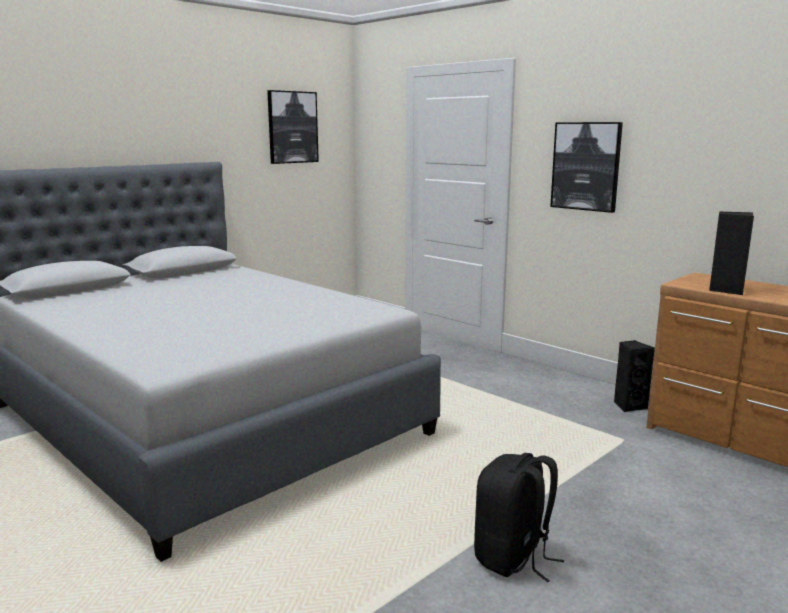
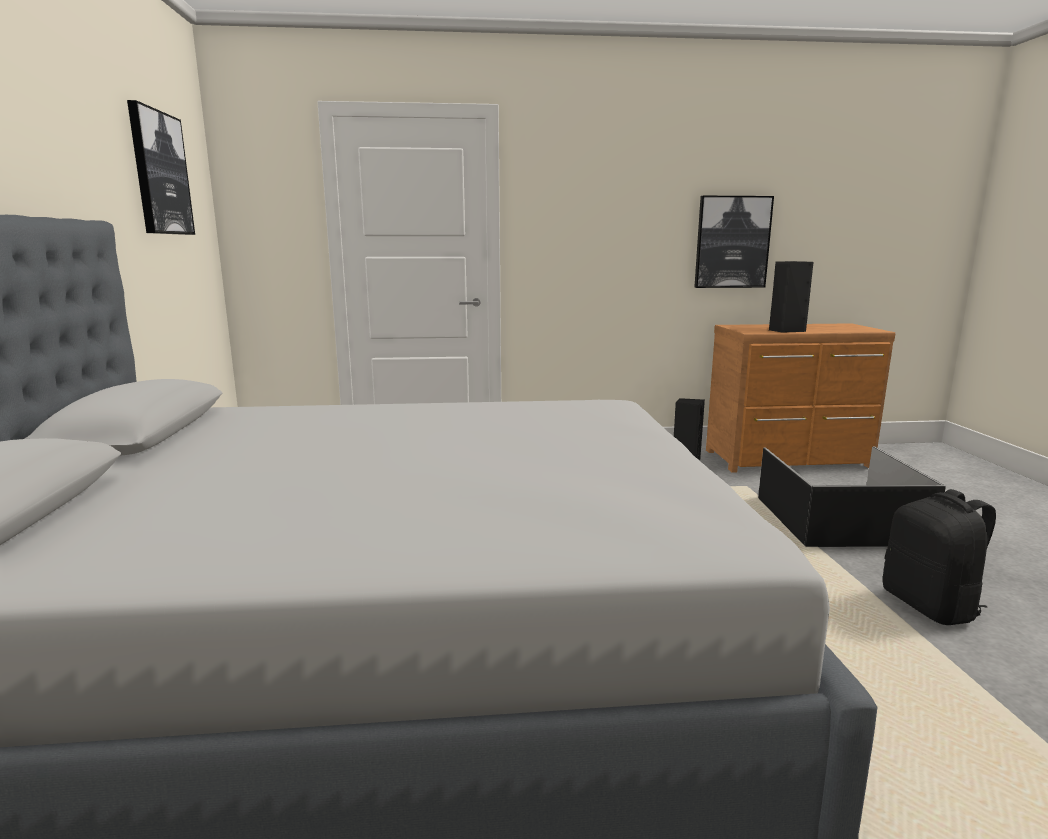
camera: 50 degrees left, 0 degrees up
(586, 166) = (597, 231): picture -> picture (732, 242)
(630, 493) = (840, 520): none -> black storage box

